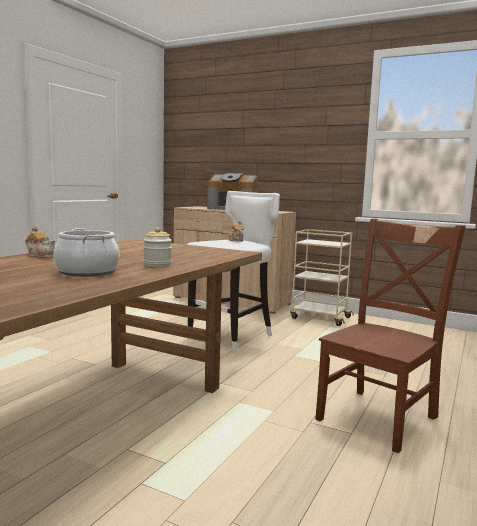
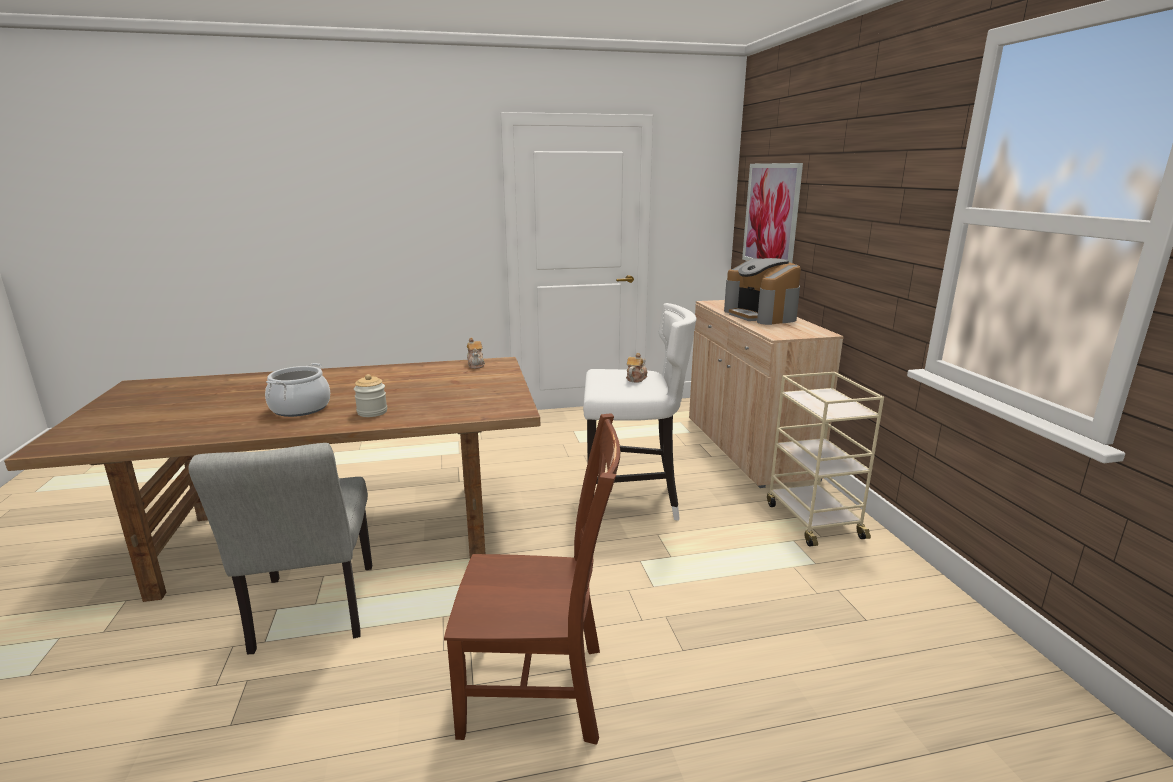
camera: 50 degrees right, 10 degrees up
(41, 256) = (353, 374): teapot -> teapot (476, 364)
(180, 468) = (312, 614): none -> grey chair
(209, 150) = (771, 215): none -> picture

